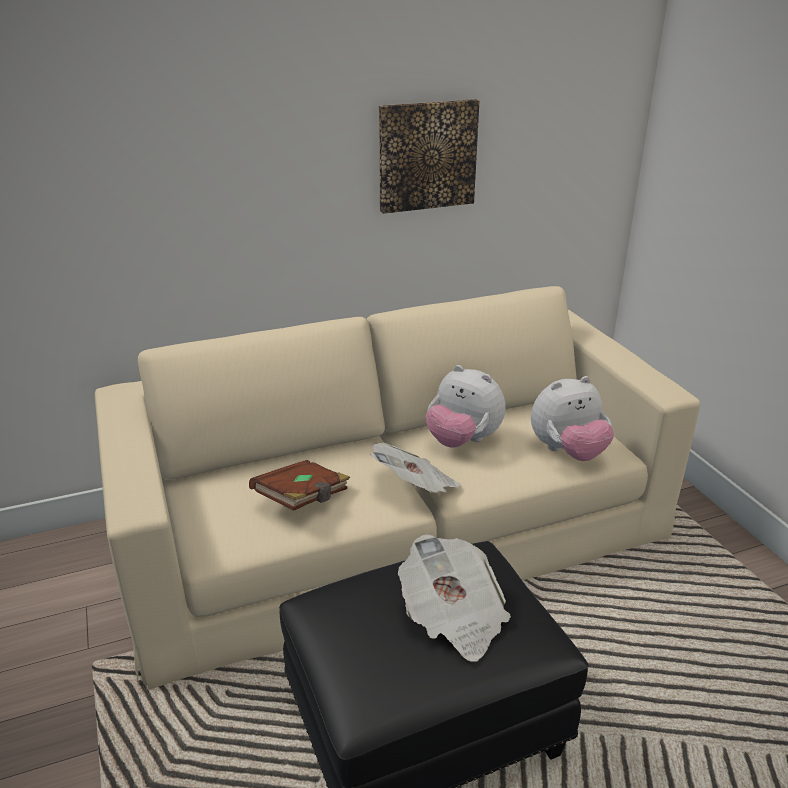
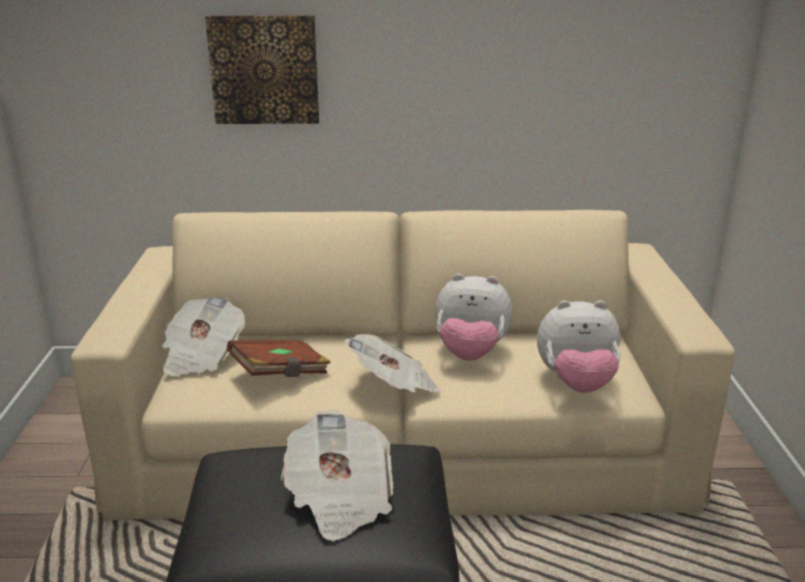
camera: 20 degrees right, 5 degrees down
(209, 496) = (202, 356): none -> newspaper
(426, 155) = (486, 59): picture -> picture (264, 69)
(463, 441) = (470, 353): plush toy -> plush toy turned 45 degrees counterclockwise

